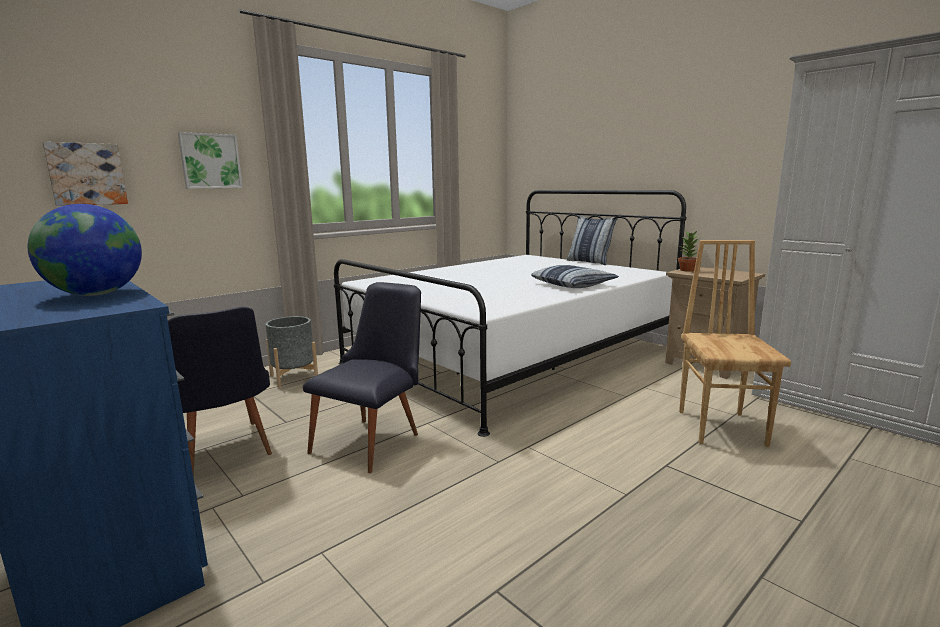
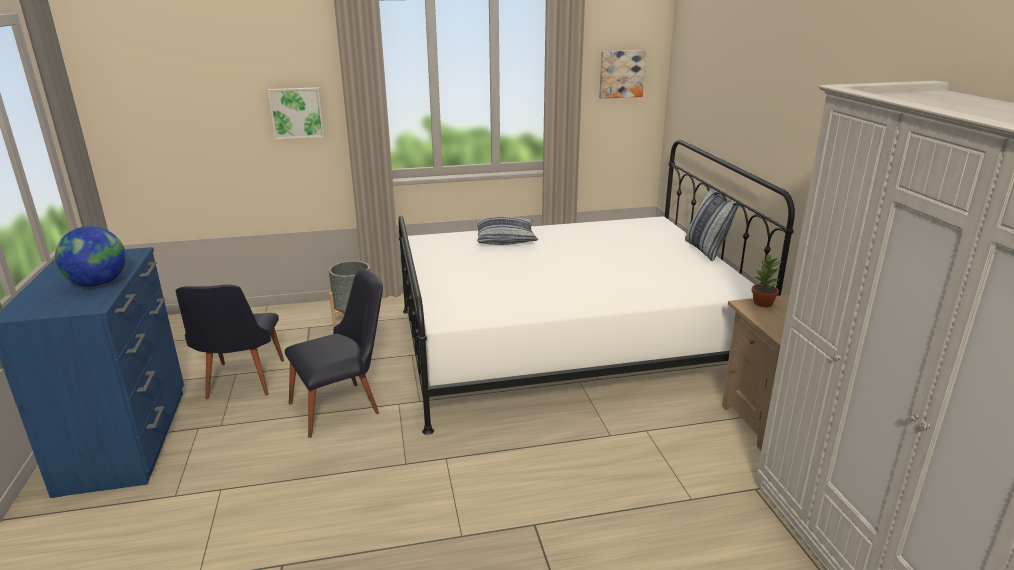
camera: 30 degrees right, 10 degrees up
(86, 174) = (198, 129): picture -> picture (621, 74)
(573, 284) = (603, 294): pillow -> pillow (506, 238)
(722, 427) = (652, 508): brown chair -> none

